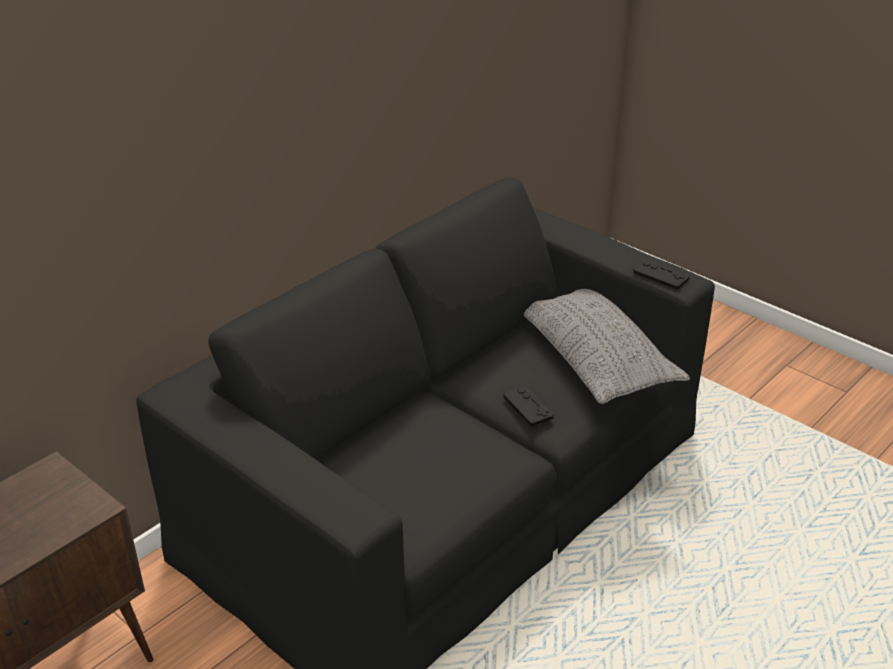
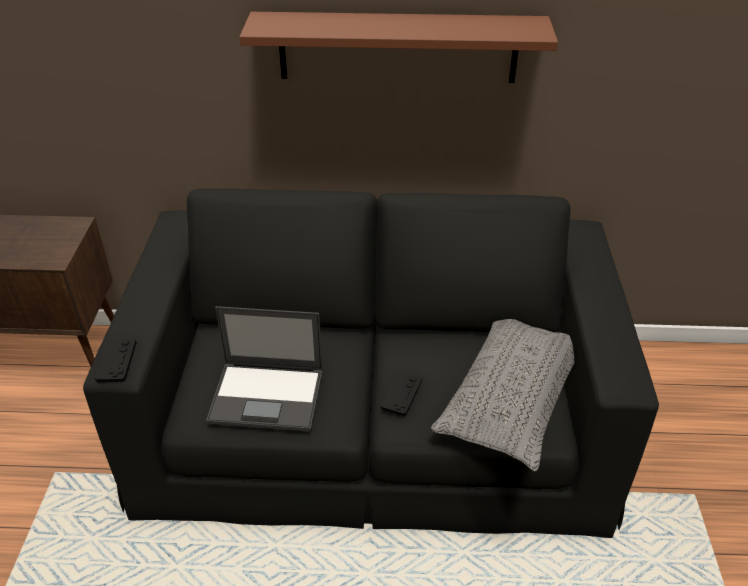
camera: 50 degrees right, 5 degrees up
(337, 93) = (398, 47): none -> brown shelf
(443, 479) = (268, 396): none -> laptop
(661, 275) = (612, 363): black game controller -> black game controller (116, 361)

